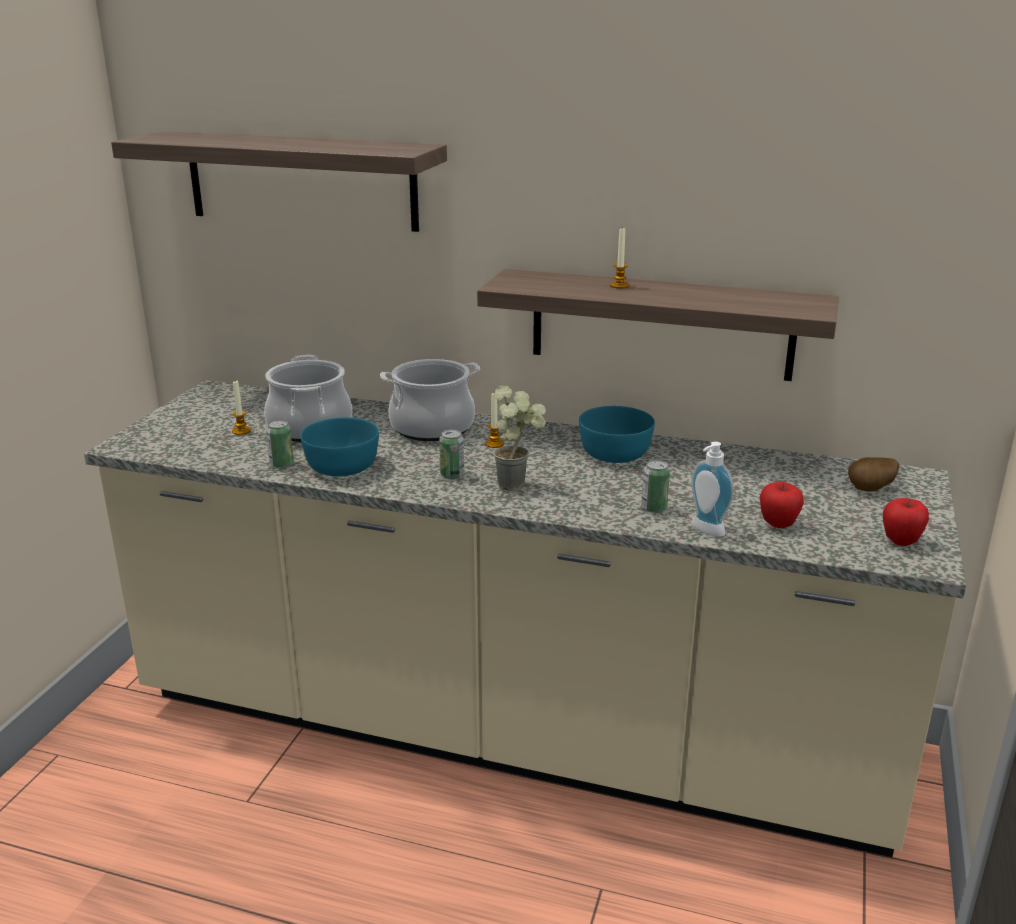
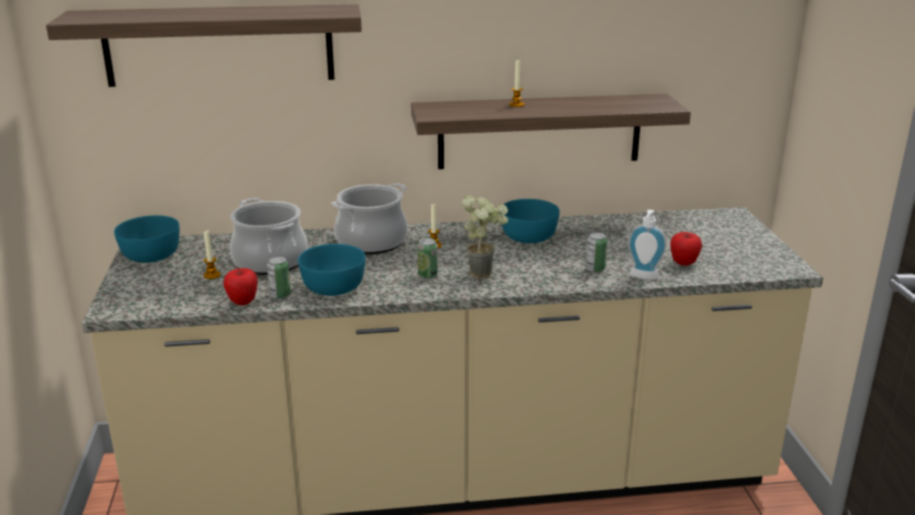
camera: 25 degrees left, 0 degrees up
(209, 400) = (150, 255): none -> turquoise bowl
(870, 491) = (715, 229): potato -> none
(901, 541) = (764, 258): apple -> apple (243, 302)

